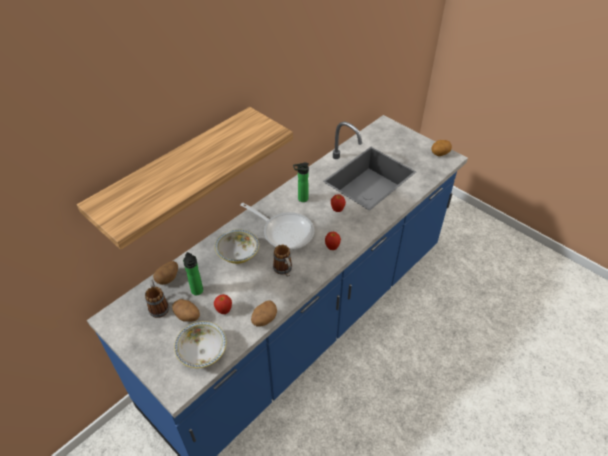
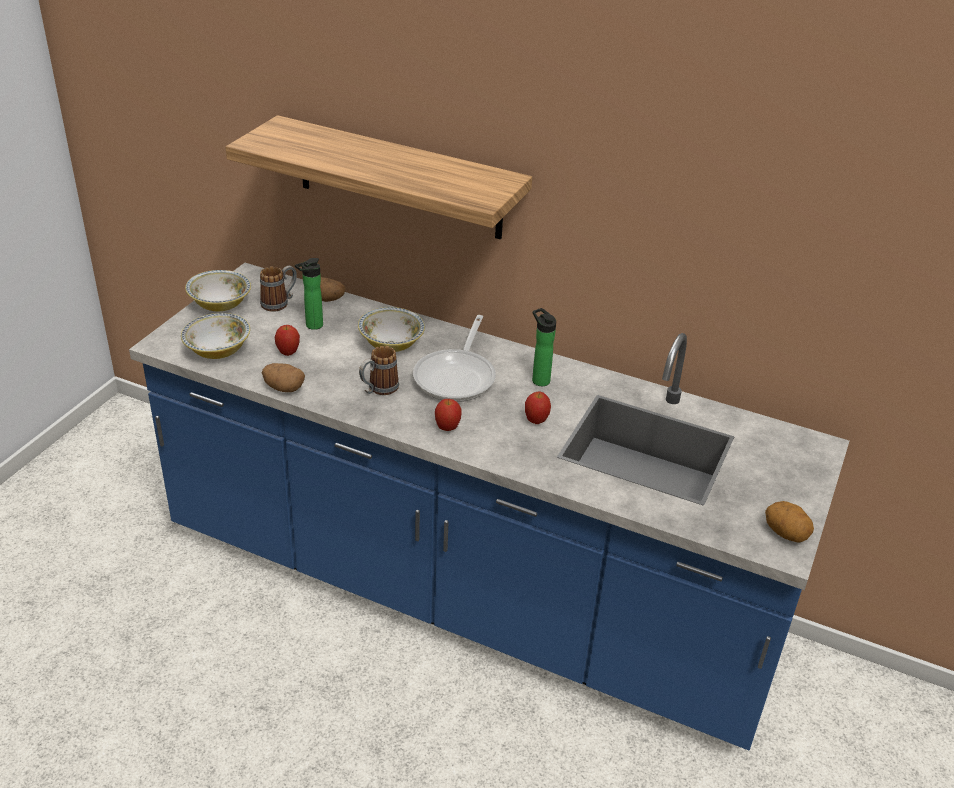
camera: 70 degrees right, 10 degrees down
(140, 343) = (220, 304): none -> bowl
(188, 316) = (270, 327): potato -> none

